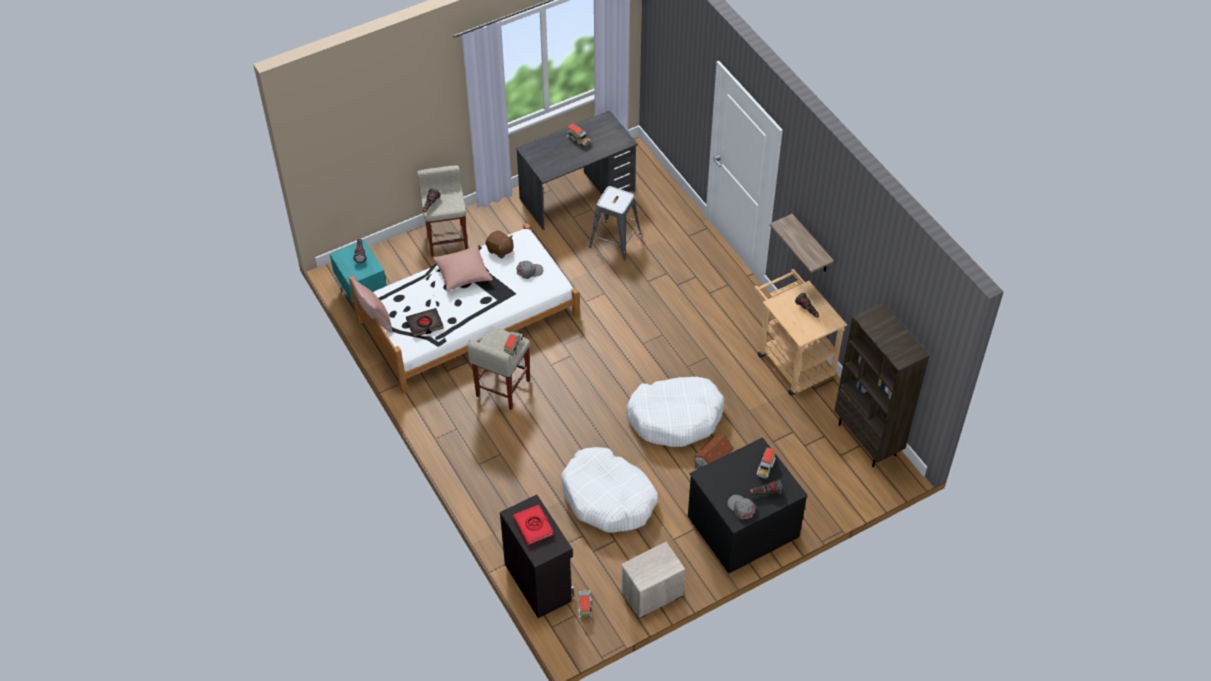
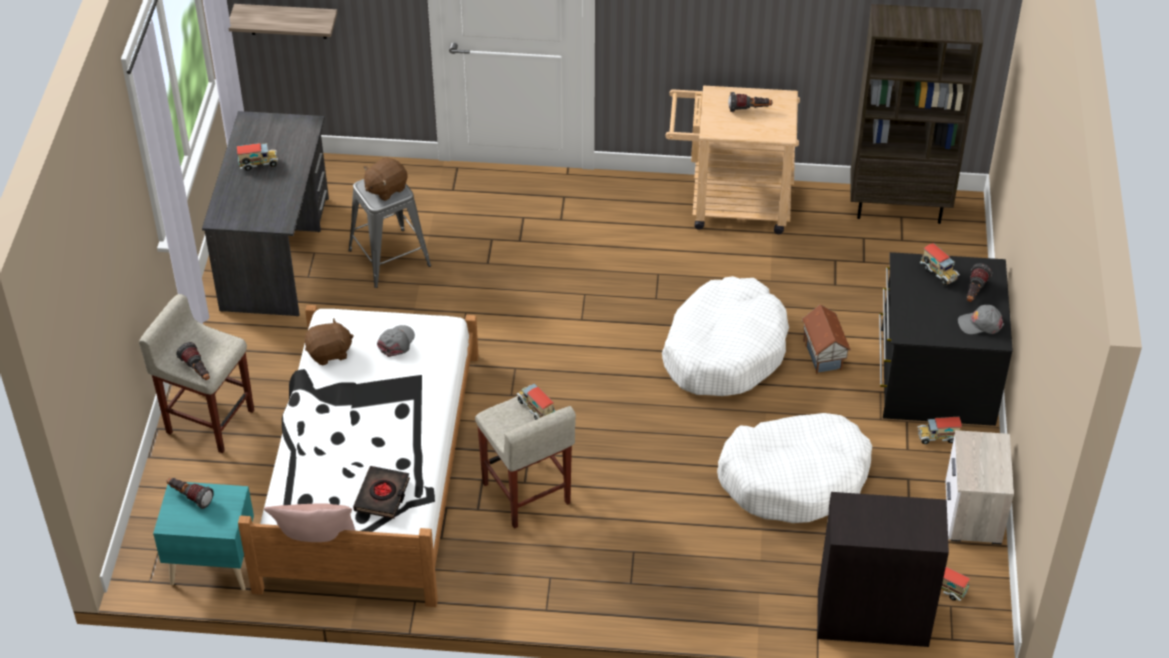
camera: 55 degrees left, 5 degrees down
(463, 274) = (332, 411): pink pillow -> none
(533, 526) = (881, 520): red book -> none
(617, 200) = (385, 188): none -> brown plush toy
(695, 549) = (937, 437): none -> toy truck
(811, 245) = (695, 32): shelf -> shelf (287, 21)

